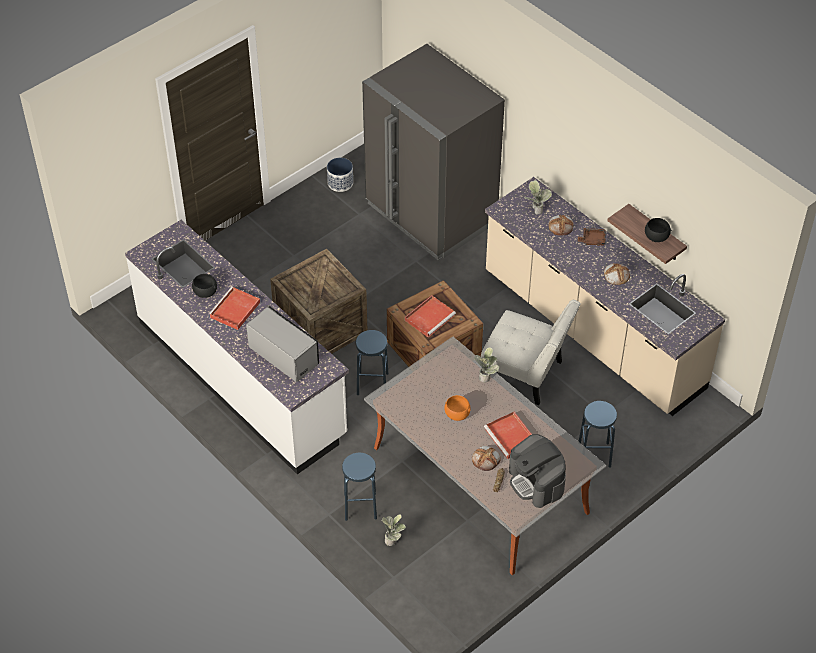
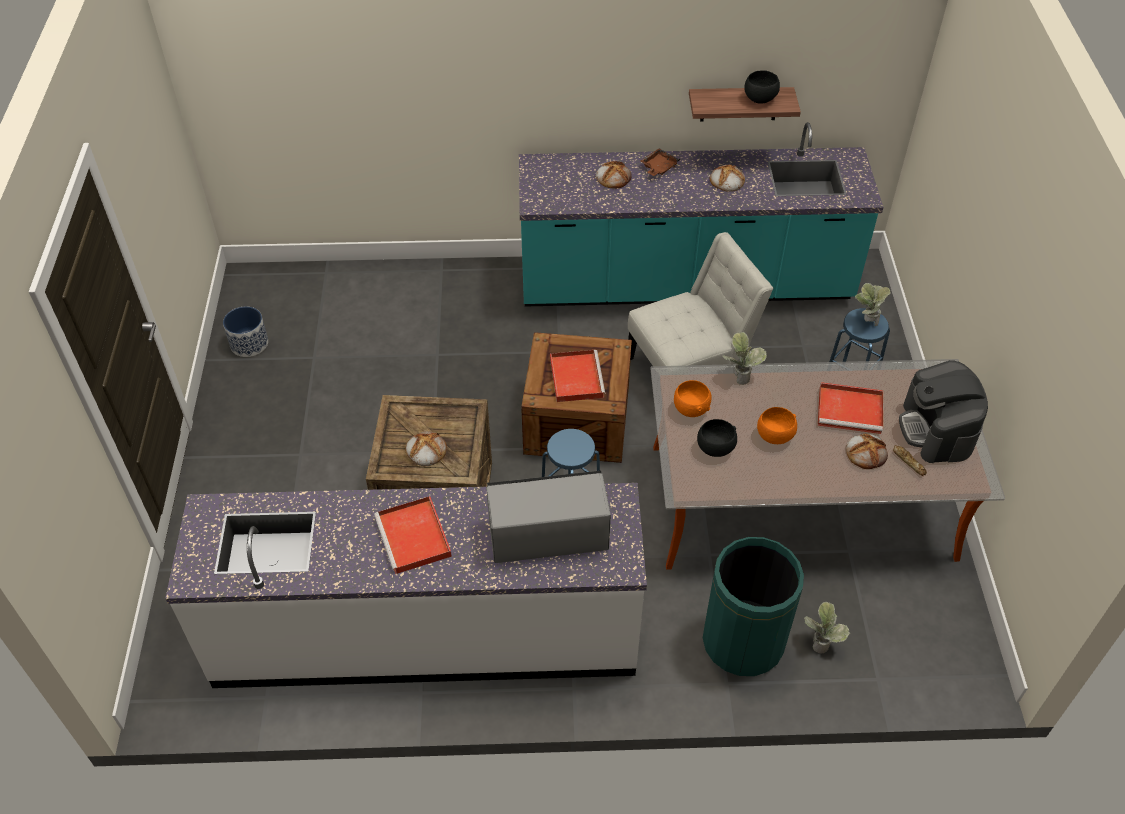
camera: 50 degrees left, 0 degrees up
(205, 292) = (346, 551): black bowl -> black bowl (714, 448)
(310, 288) = (426, 450): none -> bread
(360, 506) = (742, 642): blue stool -> green trash can
(430, 214) = (388, 301): grey fridge -> none
(439, 370) = (690, 409): none -> orange bowl
(536, 209) = (566, 179): potted plant -> potted plant (866, 321)
(536, 482) = (937, 430): coffee machine -> coffee machine turned 75 degrees clockwise
(592, 332) = (685, 285): beige counter -> turquoise counter

